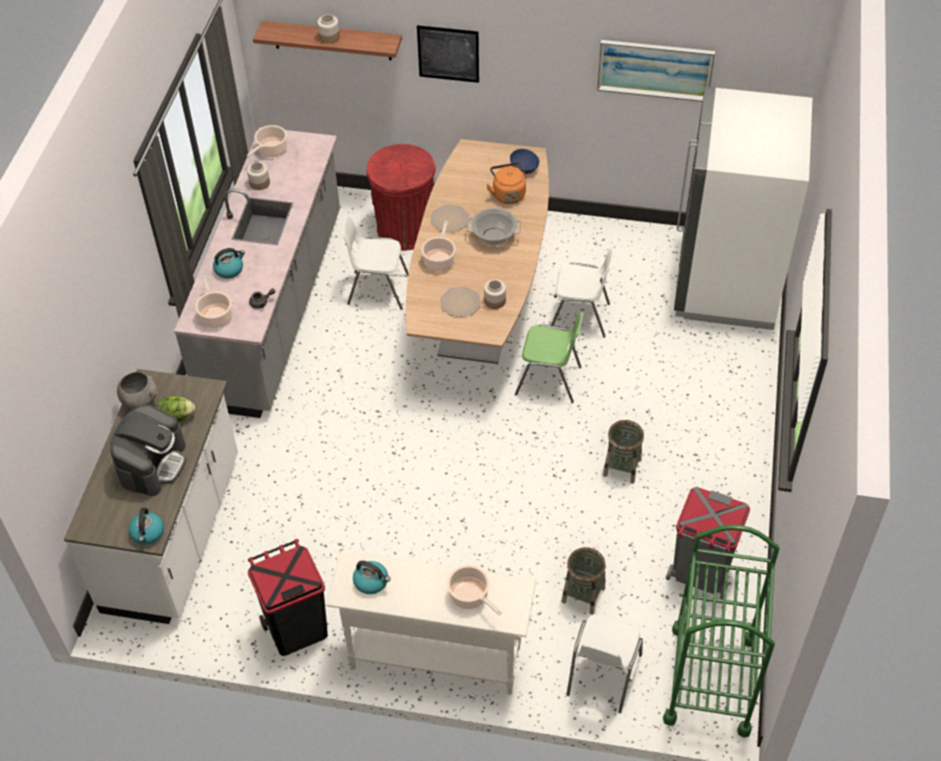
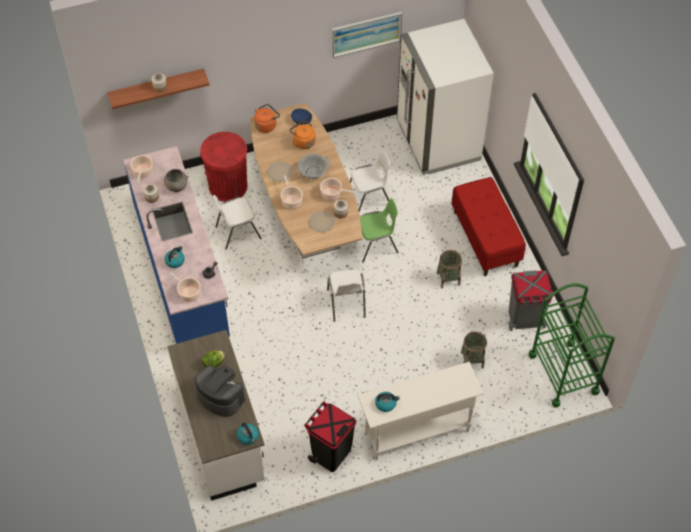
camera: 30 degrees left, 5 degrees up
(140, 402) = (185, 365): grey bowl -> grey bowl (176, 187)
(153, 463) = (220, 396): coffee machine -> coffee machine turned 45 degrees counterclockwise
(275, 308) = (182, 271): grey counter -> blue counter
(448, 53) = (235, 69): picture -> none
(470, 596) = (442, 386): cooking pot -> cooking pot (332, 194)
(474, 157) = (266, 125): none -> orange kettle
(602, 675) = (508, 398): white chair -> white chair (346, 303)
(712, 437) = (485, 239): none -> red bench

